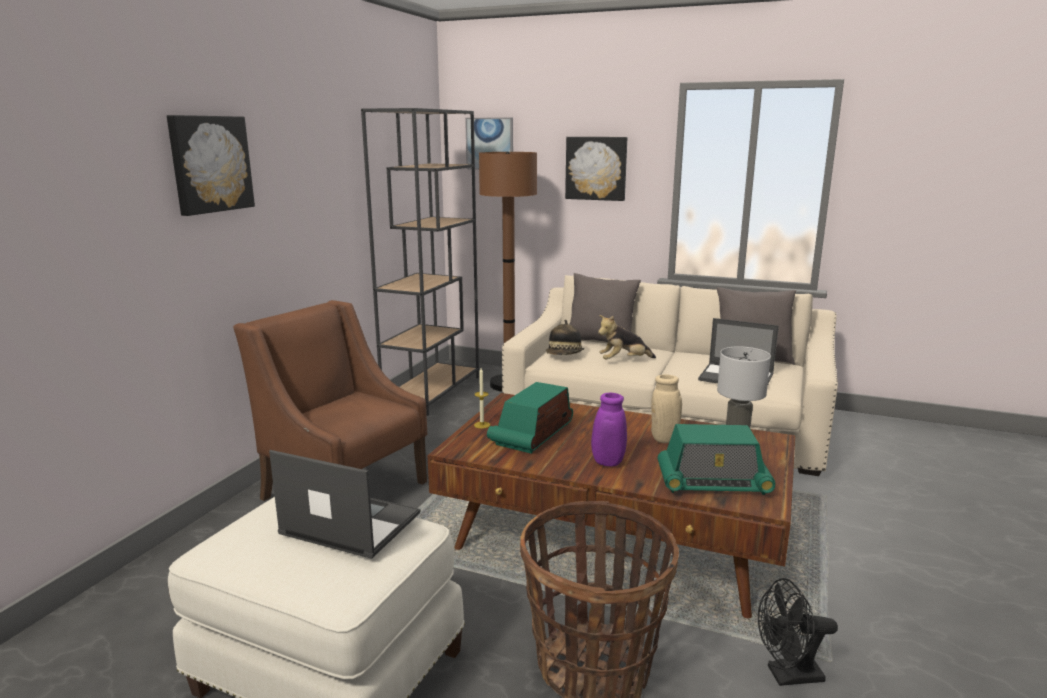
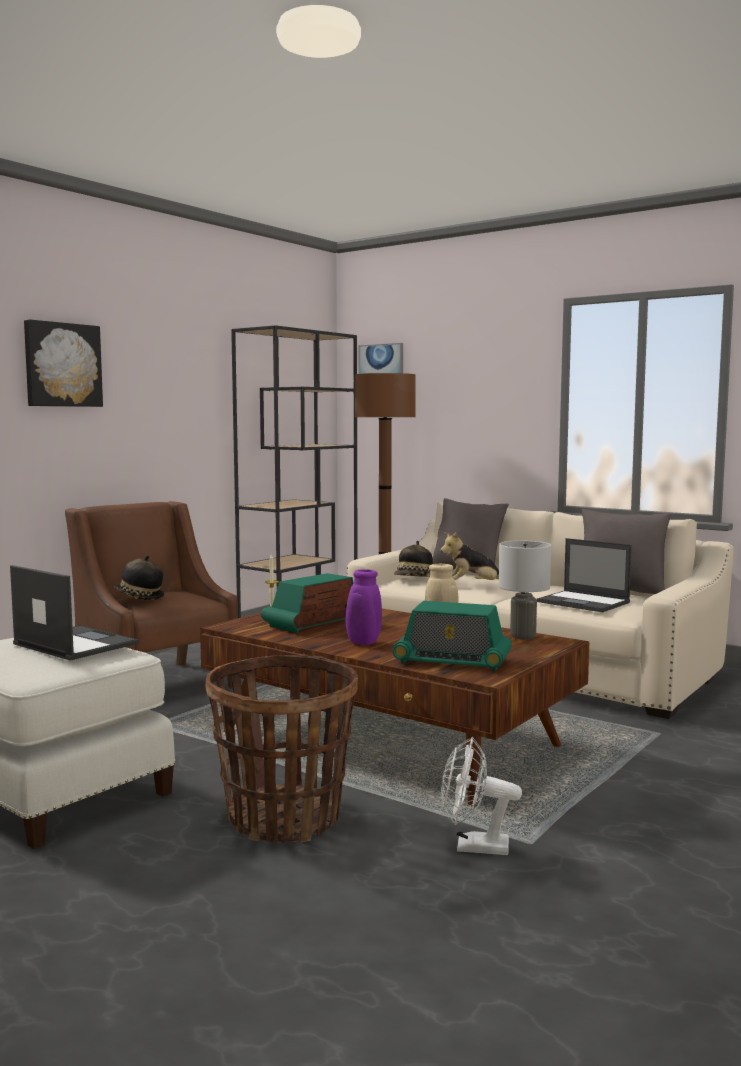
camera: 15 degrees right, 10 degrees down
(331, 414) = (139, 597): none -> hat
(596, 168) = (483, 392): picture -> none
(787, 676) = (473, 847): black fan -> white fan

